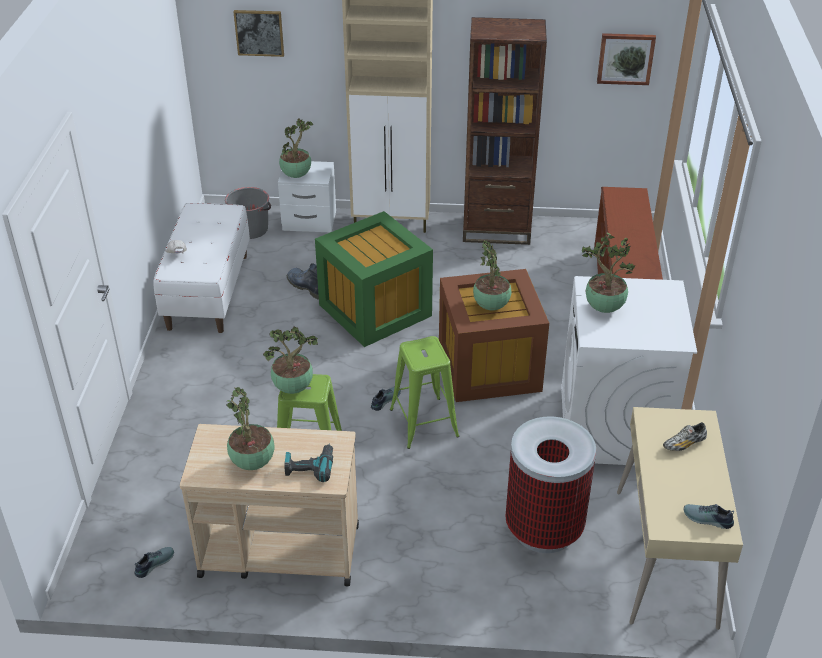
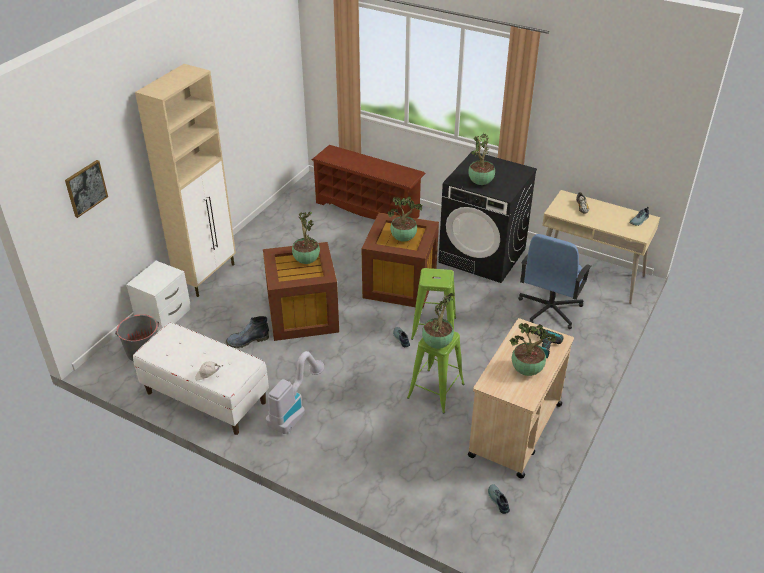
camera: 65 degrees left, 0 degrees up
(221, 356) = (294, 410): none -> vacuum cleaner
(296, 175) = (155, 283): potted plant -> potted plant (306, 260)
(375, 309) = (301, 314): green storage box -> brown storage box
(496, 230) = (261, 233): brown bookcase -> none
(543, 528) = (549, 310): trash can -> blue office chair
(613, 427) = (482, 255): white washing machine -> black washing machine
(625, 58) = (279, 72): picture -> none

